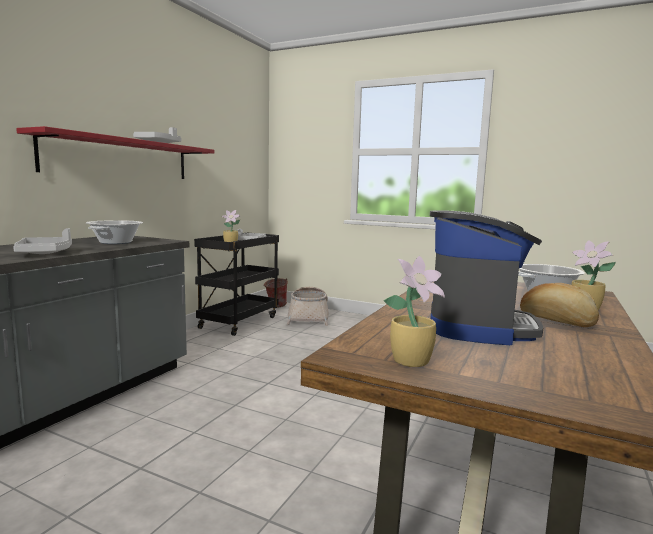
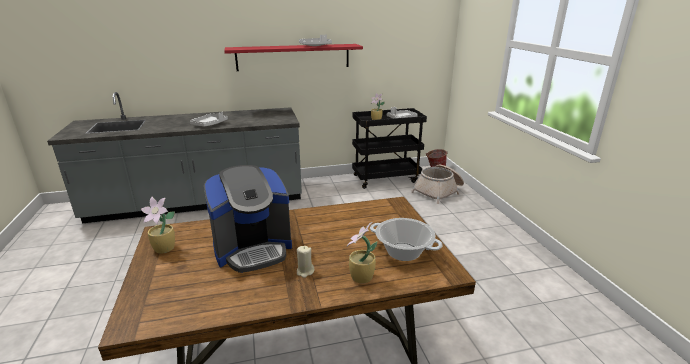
camera: 50 degrees right, 15 degrees up
(116, 242) = (261, 118): cooking pot -> none
(556, 321) = (305, 271): bread -> beige candle

